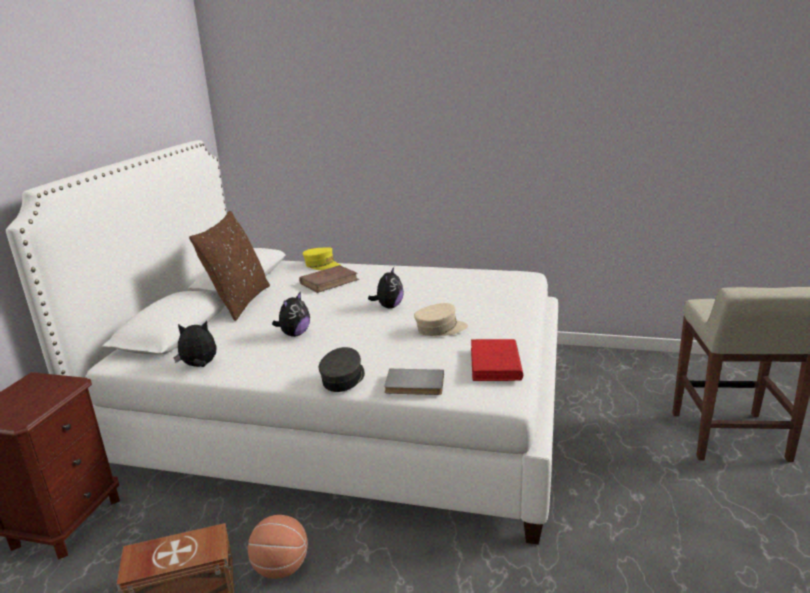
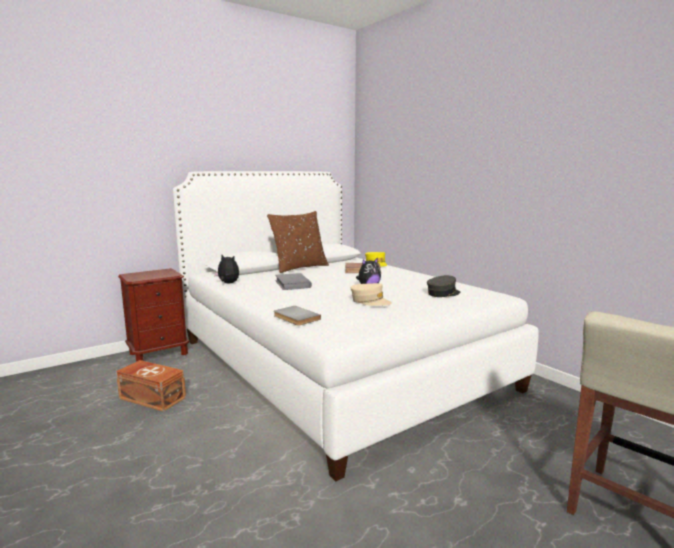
camera: 40 degrees right, 10 degrees down
(281, 567) = (196, 412): basketball -> none
(294, 334) = (293, 284): plush toy -> grey book
(343, 378) = (270, 305): grey cap -> grey cap (443, 293)
(495, 364) = (361, 324): red book -> none

